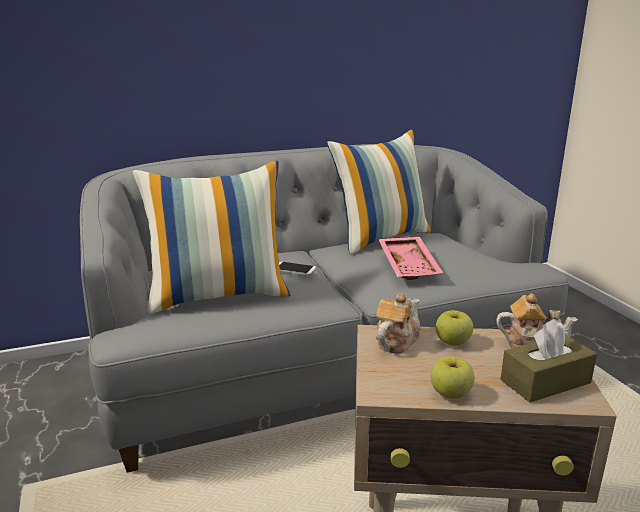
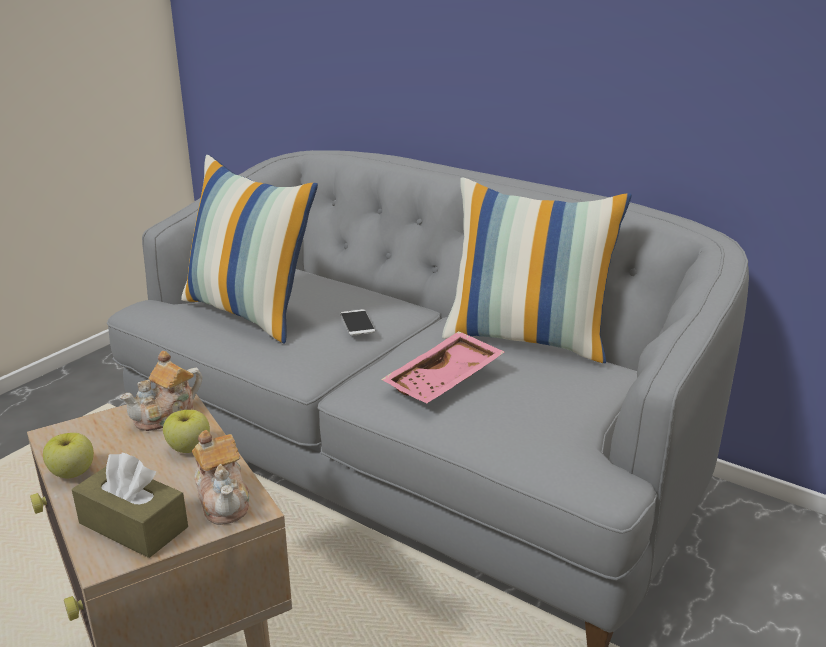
camera: 55 degrees right, 5 degrees up
(396, 341) = (167, 416): teapot -> teapot turned 135 degrees clockwise

